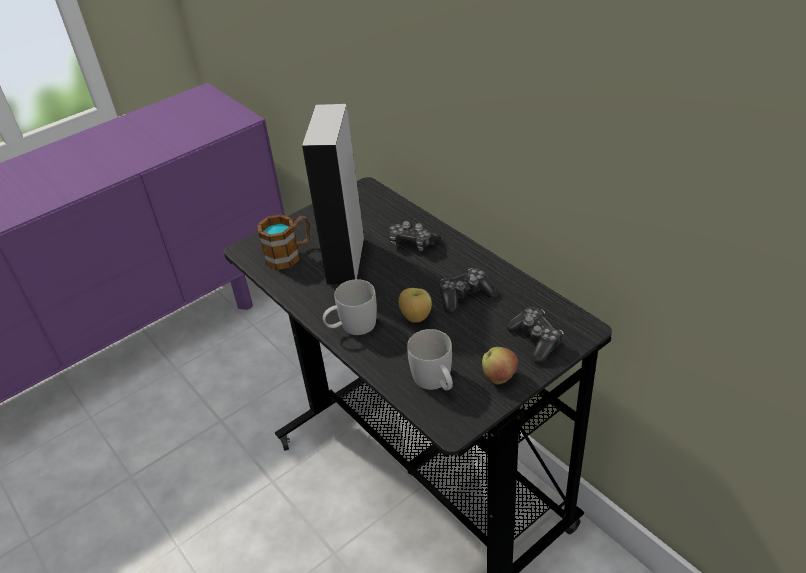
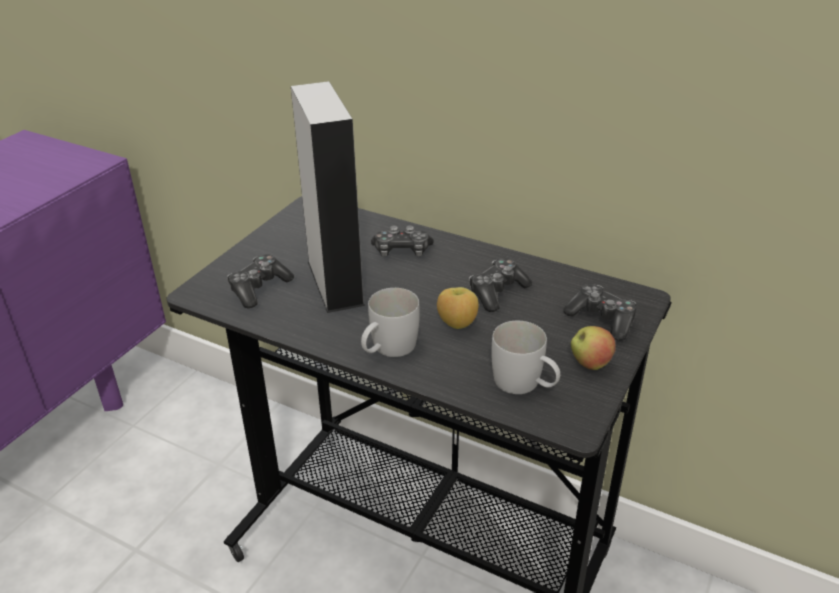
camera: 25 degrees left, 5 degrees down
(289, 254) = (259, 288): mug -> game controller

